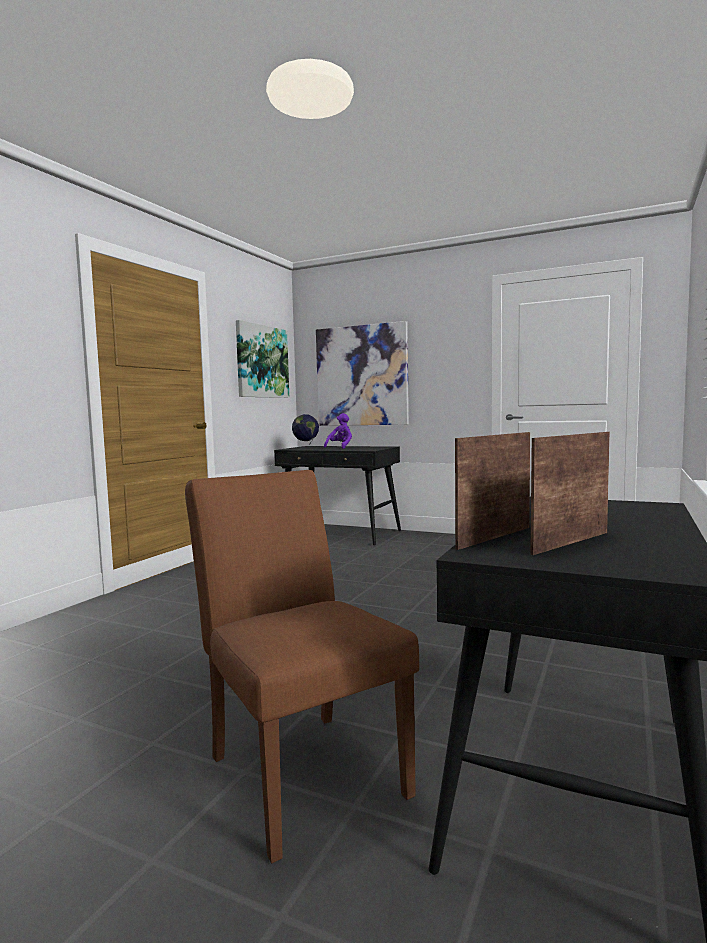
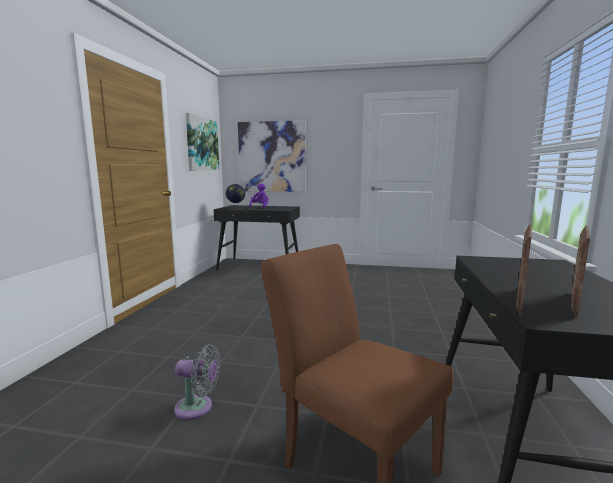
camera: 15 degrees left, 5 degrees up
(152, 686) = (197, 408): none -> grey fan

